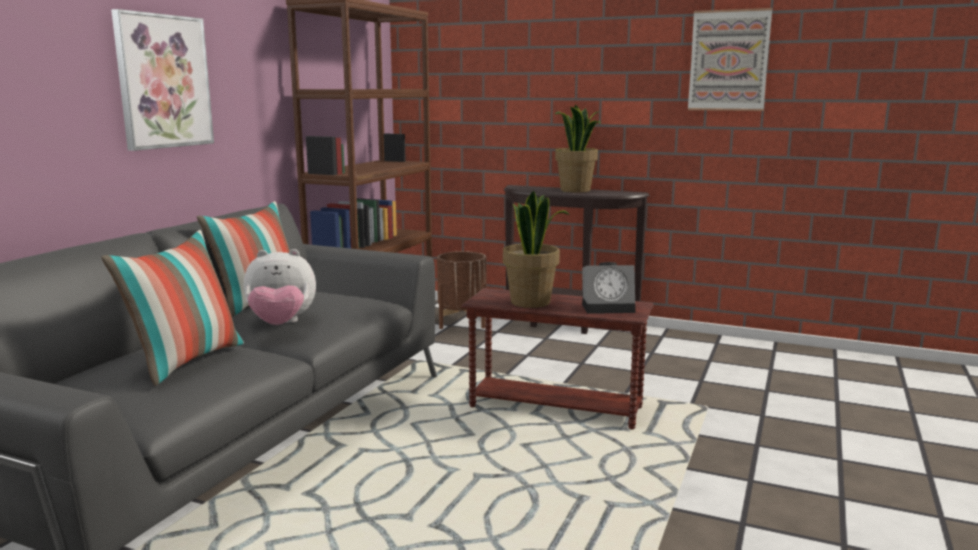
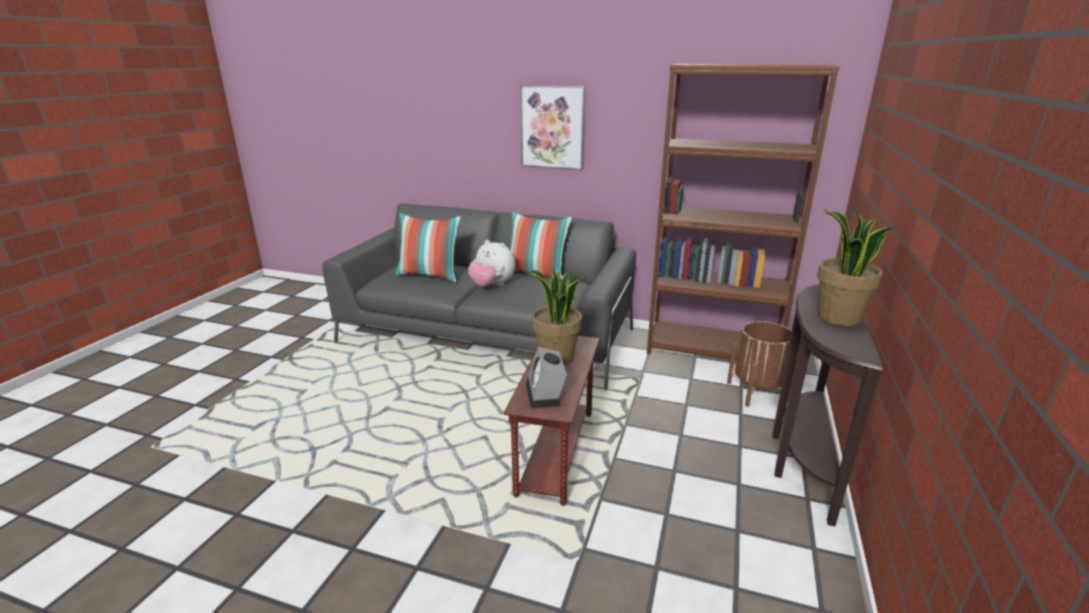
camera: 85 degrees right, 10 degrees up
(281, 325) = (492, 286): plush toy -> plush toy turned 45 degrees counterclockwise
(728, 60) = (1000, 198): picture -> none

